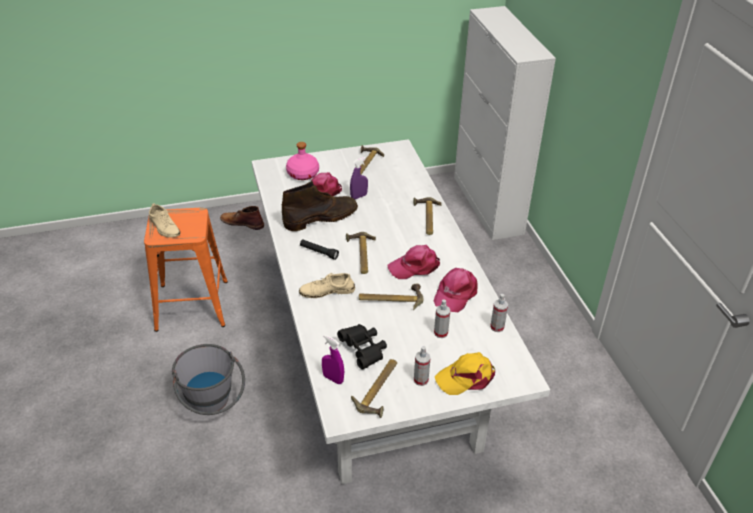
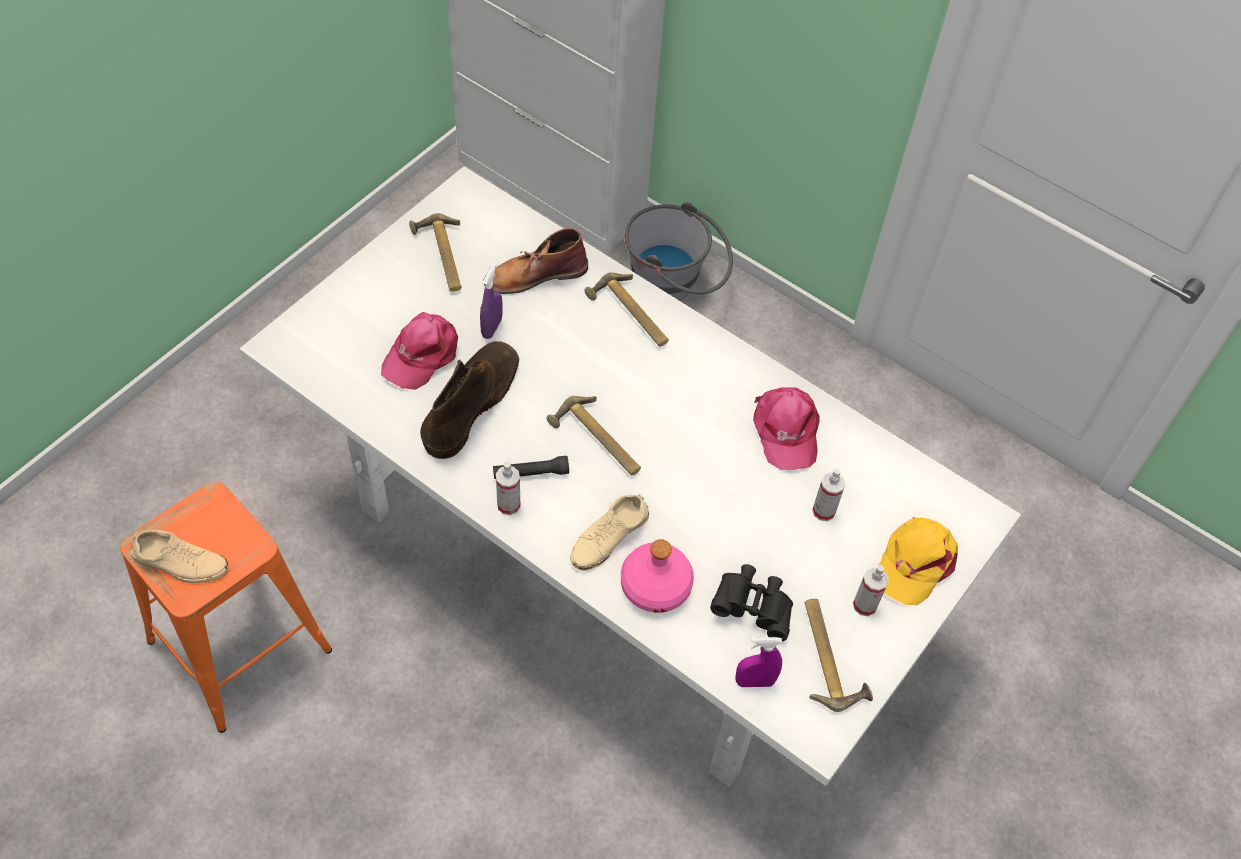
camera: 40 degrees left, 15 degrees up
(212, 405) = (439, 794): grey bucket -> grey bucket (675, 287)
(242, 222) = (176, 436): brown boot -> brown boot (534, 275)
(303, 174) = (358, 330): pink bottle -> pink bottle (656, 586)
(391, 299) = (709, 494): hammer -> none
(415, 267) = (692, 416): pink cap -> none
(497, 327) = (883, 455): spray bottle -> spray bottle (508, 505)

